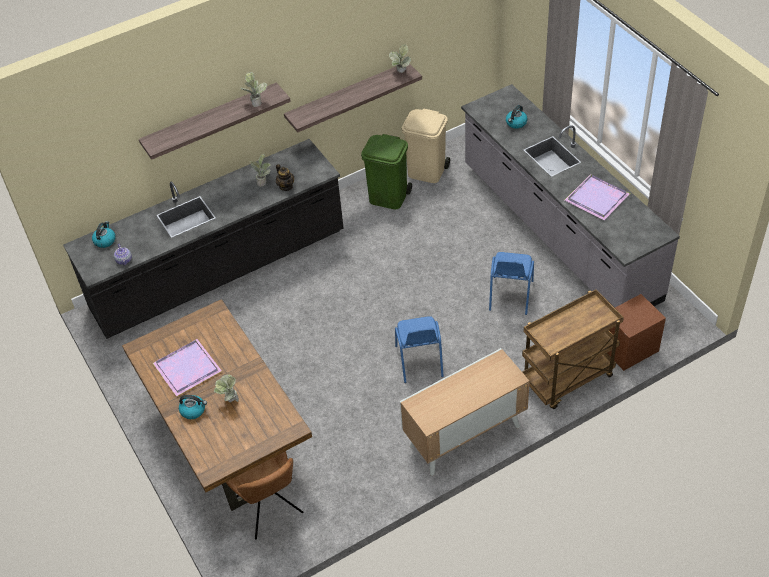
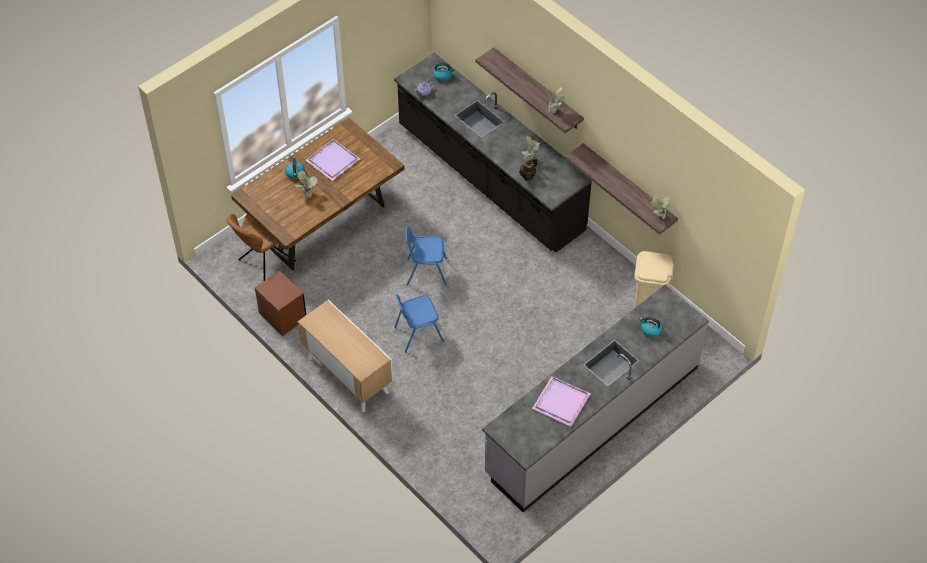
camera: 75 degrees right, 5 degrees up
(388, 197) = (606, 281): green trash can -> none
(510, 296) = (504, 390): blue chair -> blue chair (426, 271)
(567, 380) = (417, 442): brown cart -> none
(629, 349) = (459, 486): brown nightstand -> brown nightstand (282, 316)

